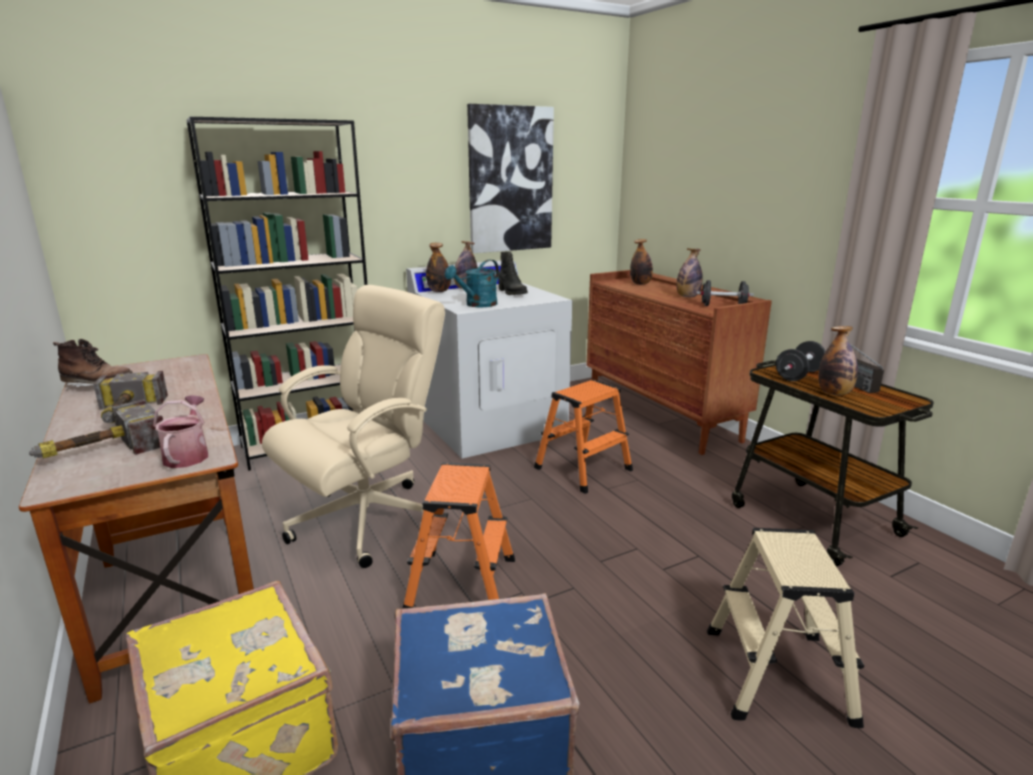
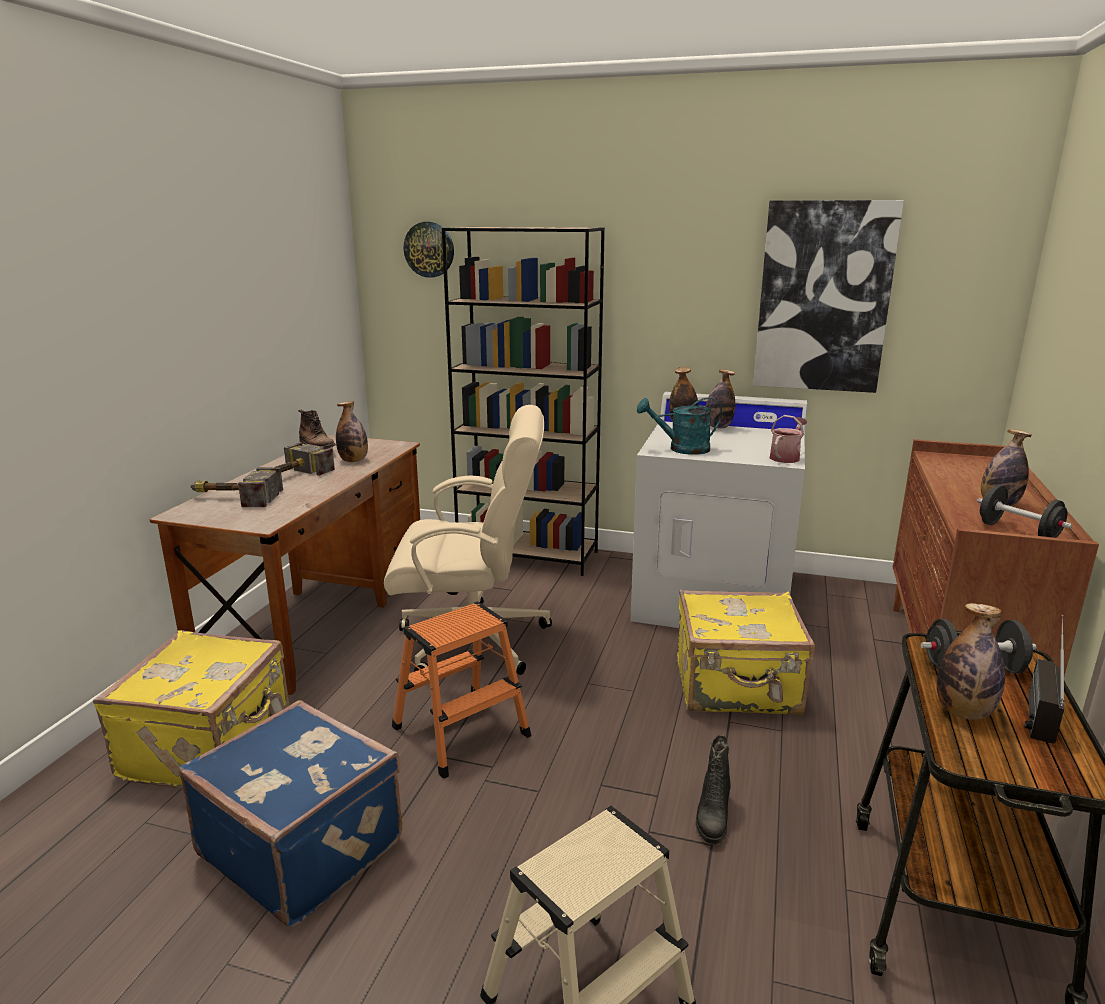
camera: 45 degrees right, 0 degrees up
(134, 145) = (429, 249): none -> wall clock
(188, 455) = (260, 518): watering can -> watering can (786, 457)
(511, 293) = (756, 443): black boot -> black boot (712, 817)
(583, 468) = (737, 688): orange step ladder -> yellow suitcase
(640, 284) = (977, 469): bottle -> bottle (354, 461)

